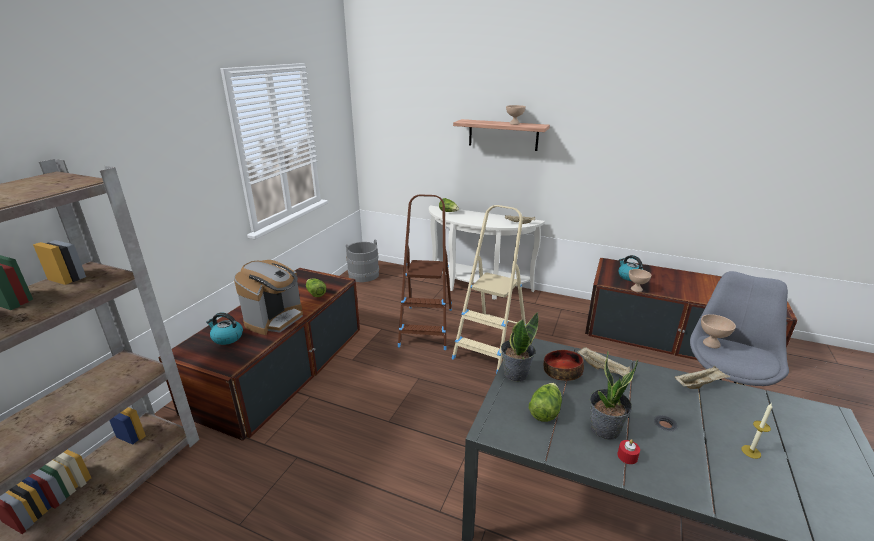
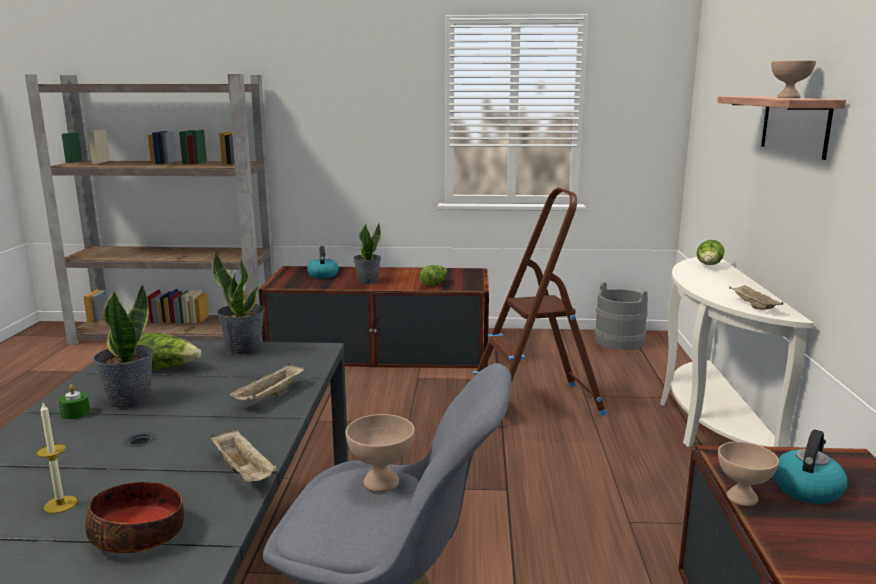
camera: 70 degrees right, 10 degrees down
(275, 319) = (367, 281): coffee machine -> potted plant
(490, 345) = (534, 462): beige step ladder -> none
(562, 372) = (255, 372): bowl -> bowl (139, 534)
(627, 456) = (75, 413): red candle -> green candle

